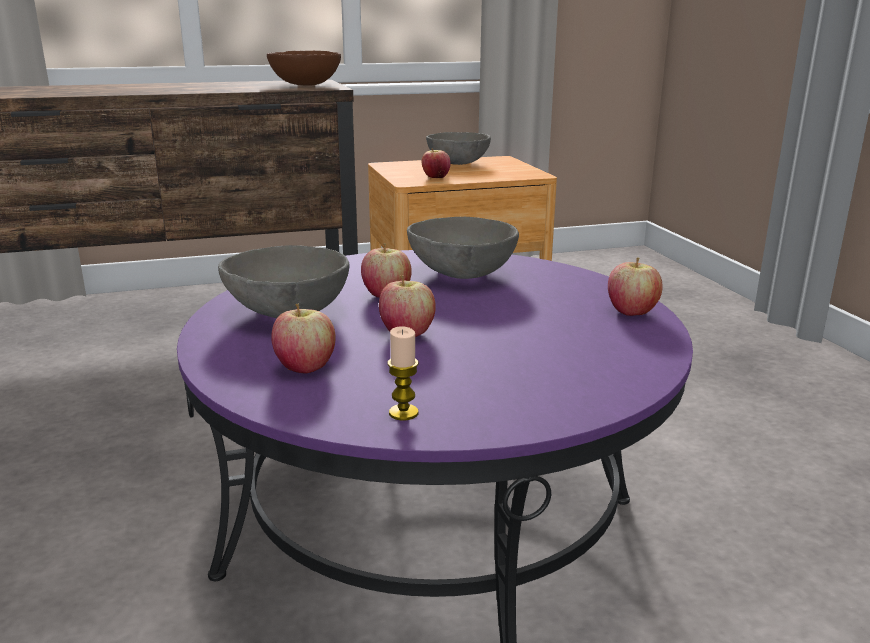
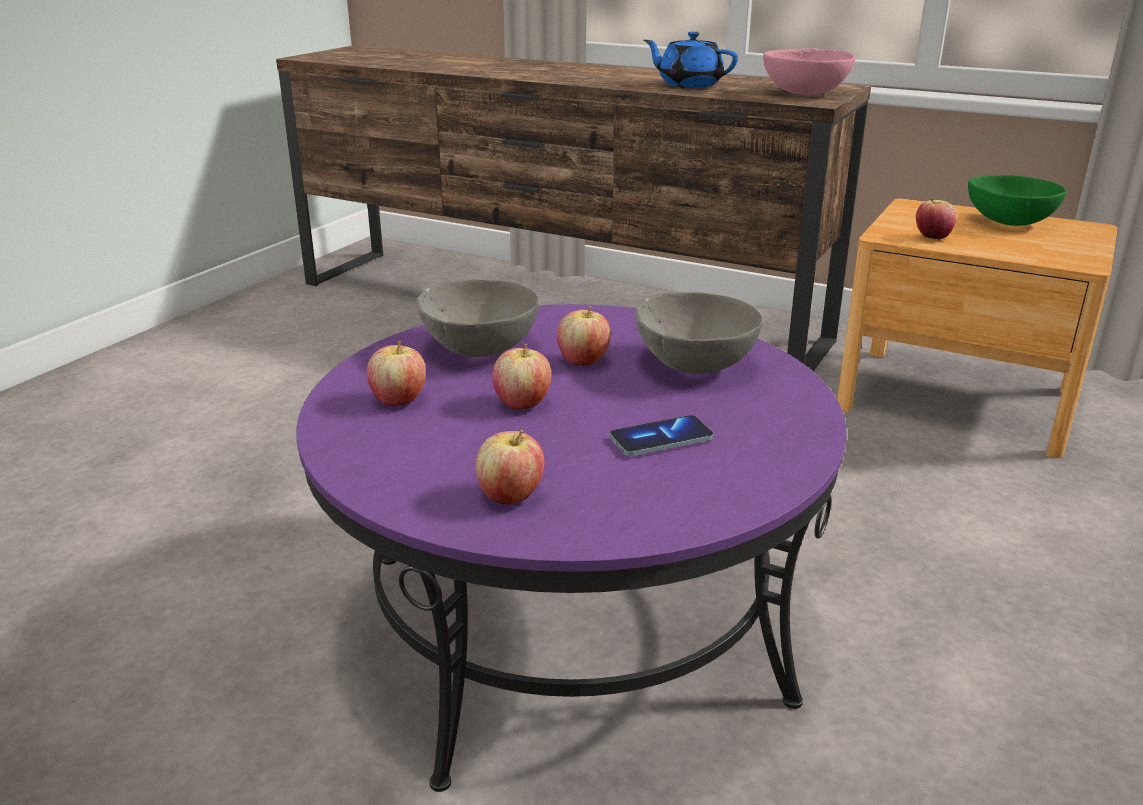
camera: 45 degrees right, 5 degrees up
(202, 88) = (689, 84): none -> blue teapot
(305, 85) = (803, 93): brown bowl -> pink bowl
(403, 413) = (382, 467): candle -> none
(458, 163) = (1010, 223): grey bowl -> green bowl
(541, 318) = (661, 439): none -> phone
(631, 312) = (767, 471): apple -> apple (510, 496)

